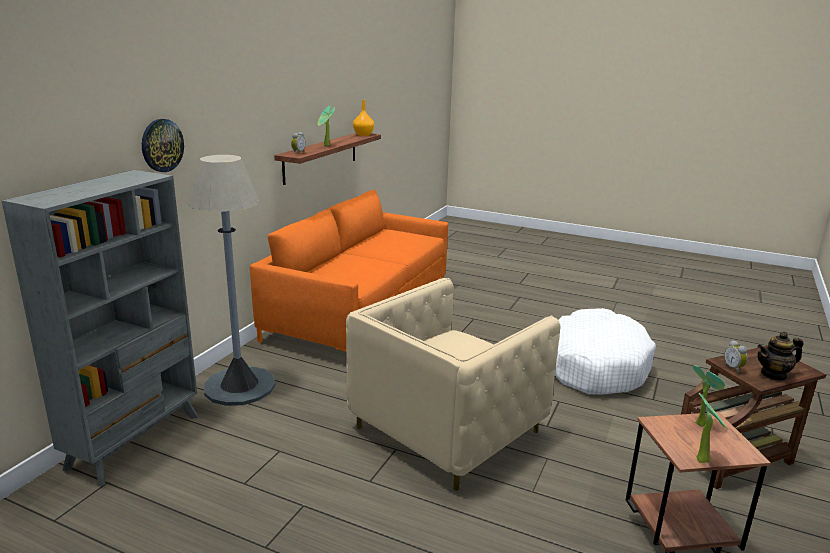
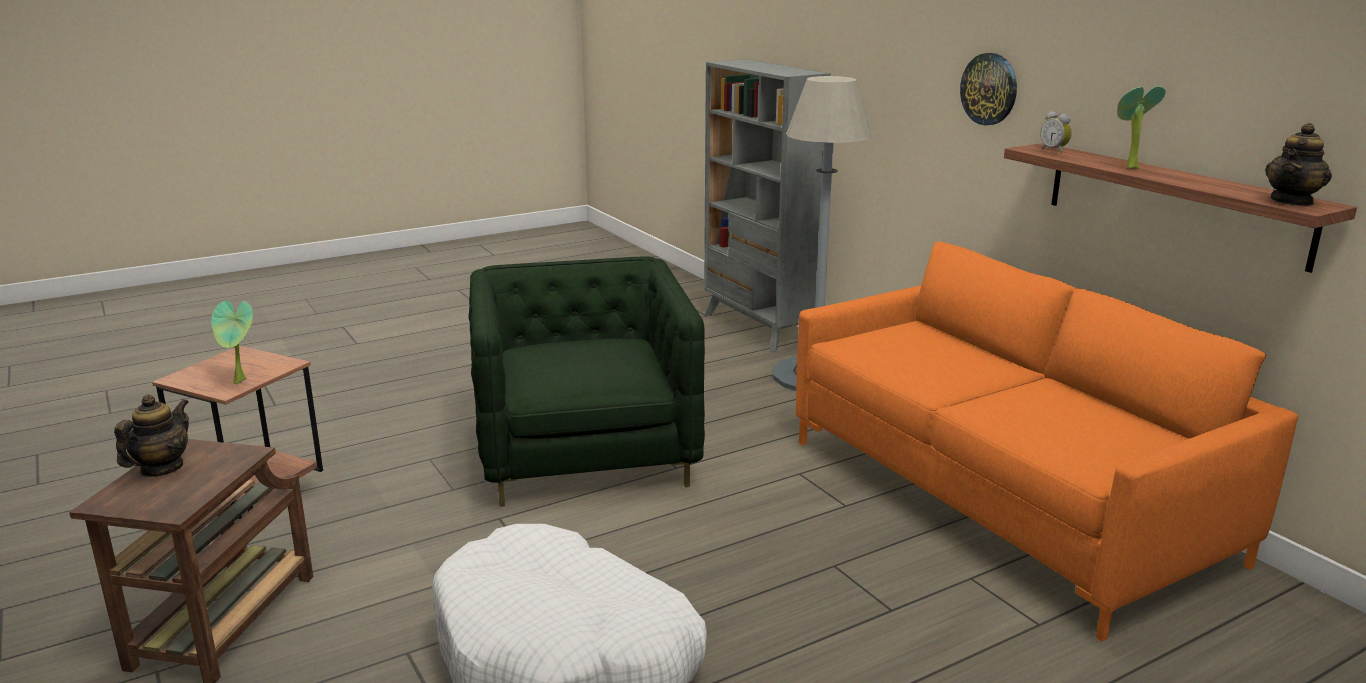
camera: 125 degrees right, 0 degrees up
(162, 145) = (877, 61): wall clock -> wall clock (989, 89)
(363, 135) = (1292, 201): orange vase -> teapot
(447, 430) = (585, 454): beige armchair -> green armchair
(703, 459) = (221, 358): potted plant -> none
(734, 368) = (226, 451): alarm clock -> none

